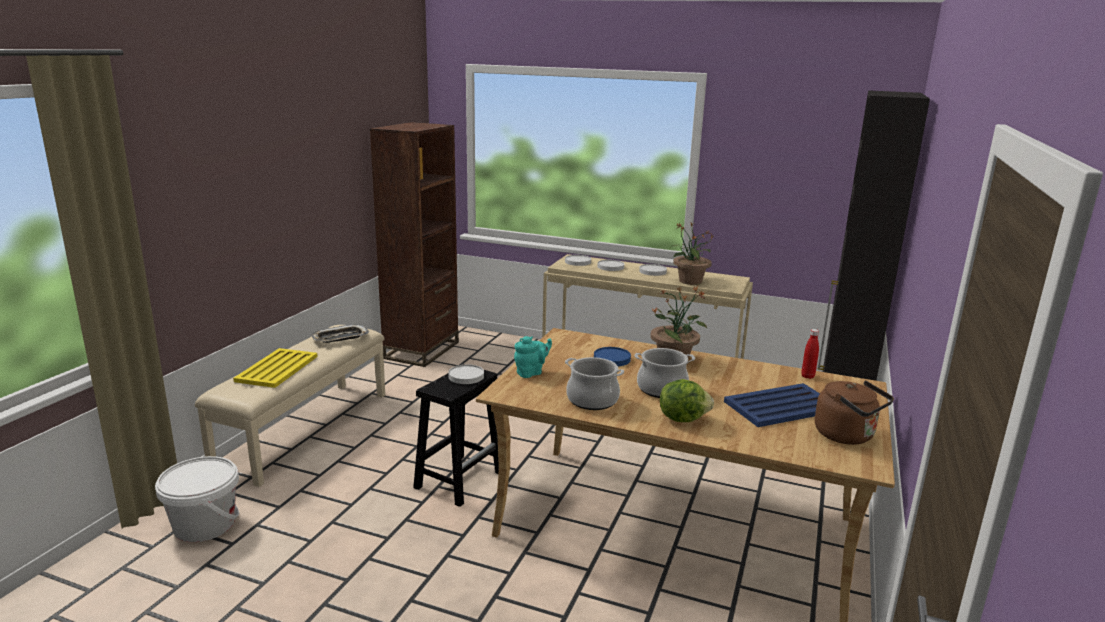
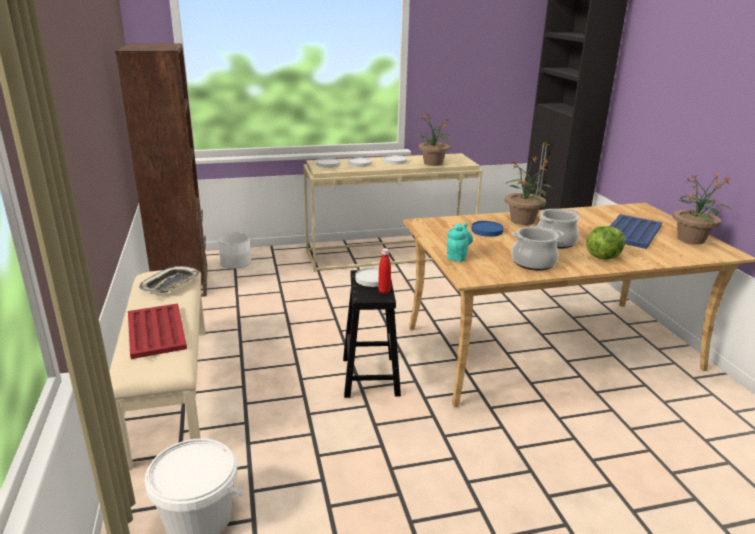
camera: 35 degrees left, 5 degrees up
(278, 368) = (156, 330): yellow tray -> red tray
(486, 345) = (236, 262): none -> white planter
(807, 376) = (607, 210): red bottle -> red bottle (384, 291)
(847, 436) = (691, 239): brown kettle -> potted plant

